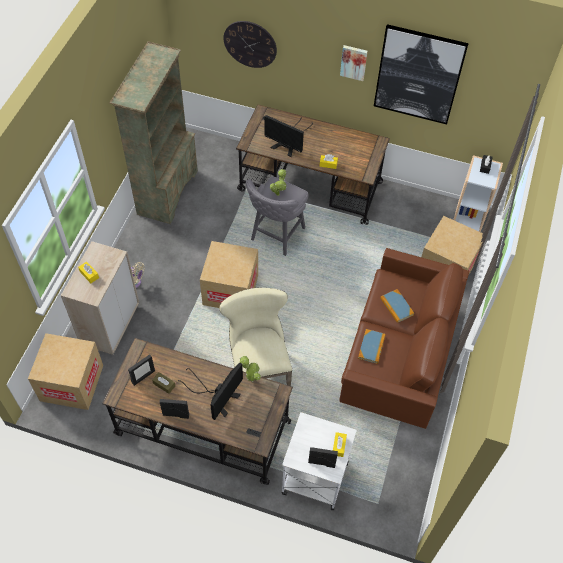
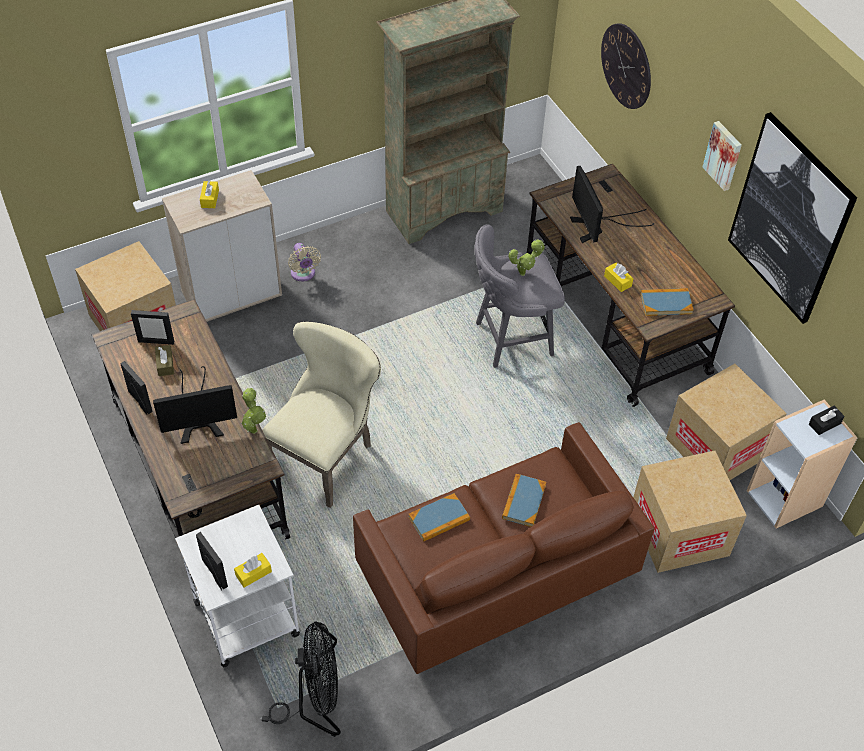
camera: 45 degrees right, 5 degrees down
(230, 290) = (391, 356): cardboard box -> cardboard box (717, 447)
(361, 159) = (666, 303): none -> book
(386, 482) = (314, 696): none -> black fan

